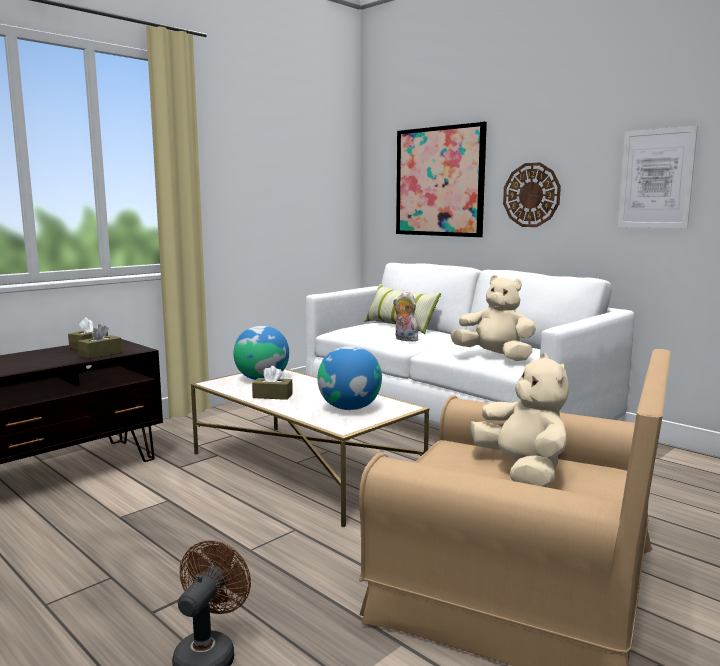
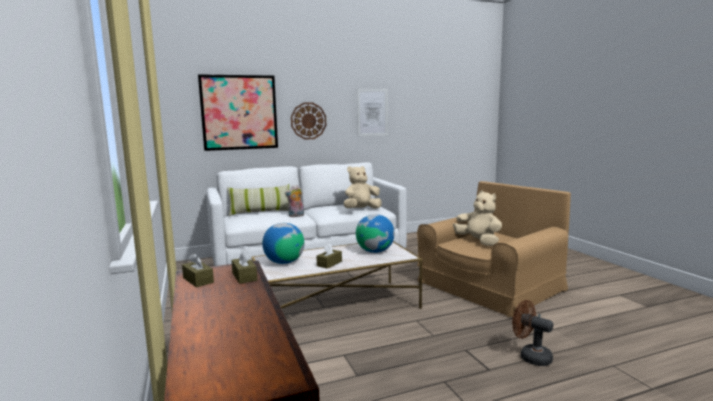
camera: 65 degrees left, 0 degrees up
(522, 472) = (478, 242): beige plush toy -> beige plush toy turned 45 degrees clockwise

